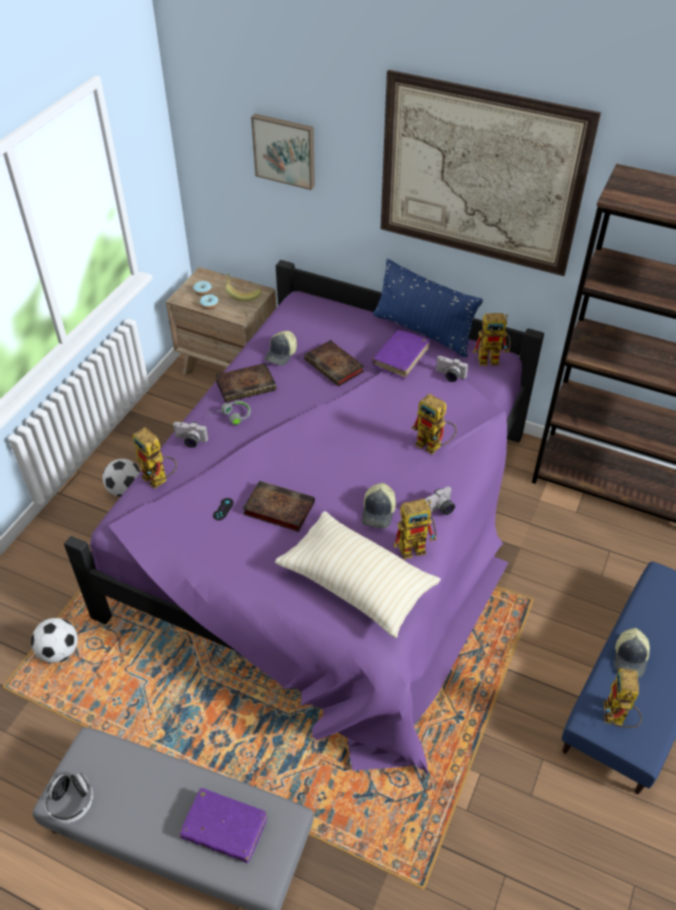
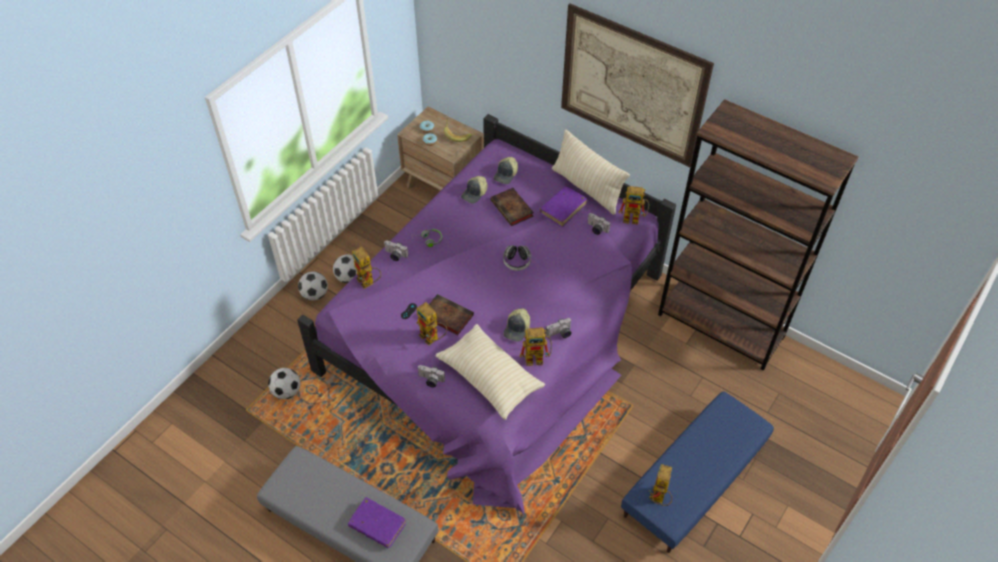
camera: 10 degrees right, 5 degrees up
(71, 802) = (282, 492): headphones -> headphones (517, 262)
(82, 517) = (315, 294): none -> football
(247, 385) = (444, 216): book -> none
(272, 599) = (430, 380): none -> camera
(285, 150) = (495, 39): picture -> none
(423, 332) = (587, 188): blue pillow -> beige pillow
(433, 446) = (569, 284): toy robot -> toy robot (432, 338)
(630, 657) = (683, 458): cap -> cap (506, 174)

